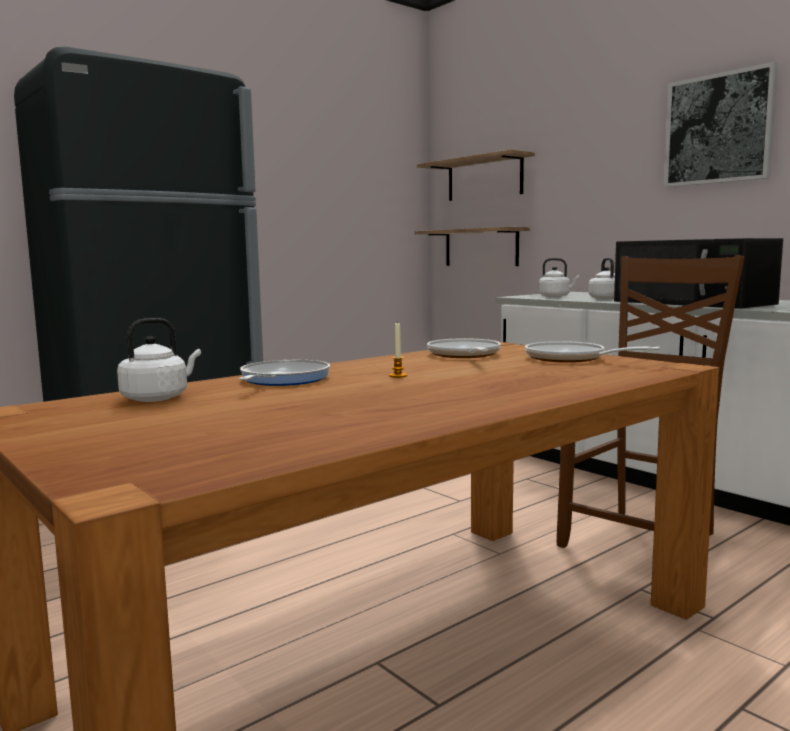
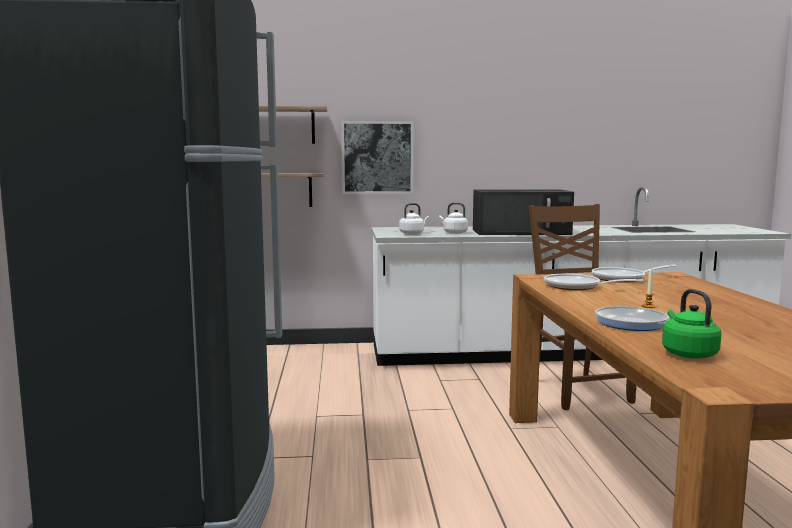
camera: 55 degrees left, 0 degrees up
(158, 398) = (687, 353): white kettle -> green kettle
(719, 129) = (485, 112): picture -> picture (377, 157)

